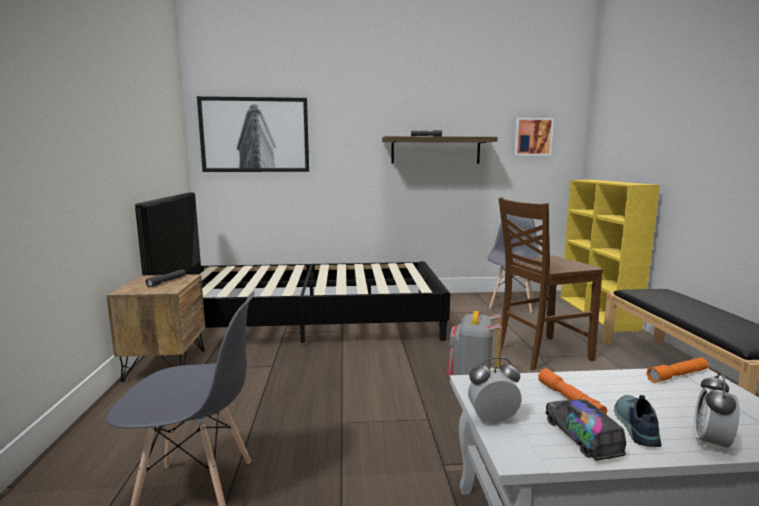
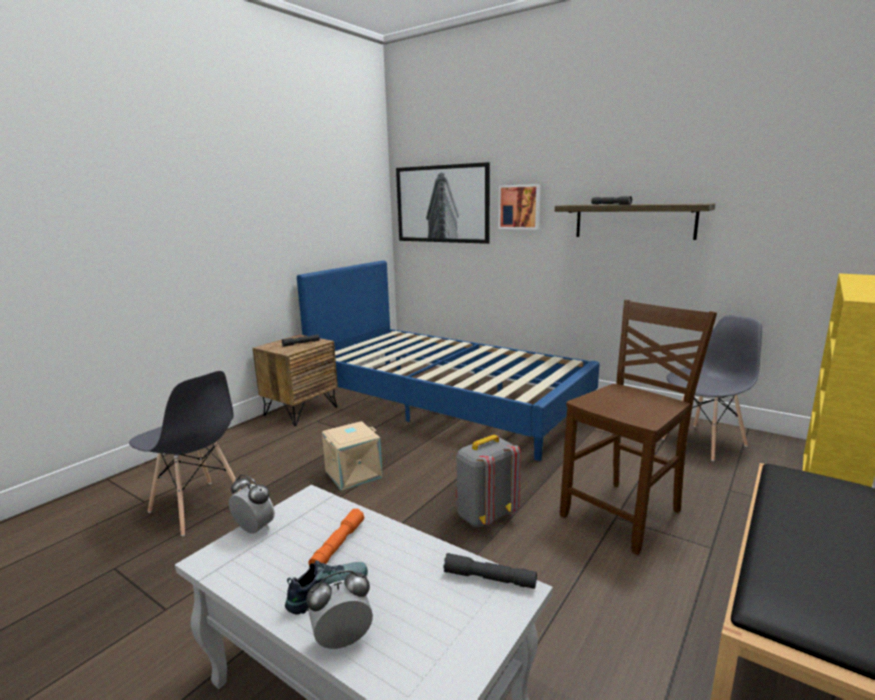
camera: 40 degrees right, 5 degrees up
(308, 321) = (445, 402): black bed -> blue bed
(321, 396) = (353, 473): none -> beige storage box
(532, 137) = (792, 200): picture -> picture (520, 207)
(541, 353) = (625, 514): brown chair -> brown chair turned 120 degrees clockwise
(581, 437) = (271, 574): toy truck -> none
(677, 375) = (489, 578): orange flashlight -> grey flashlight

